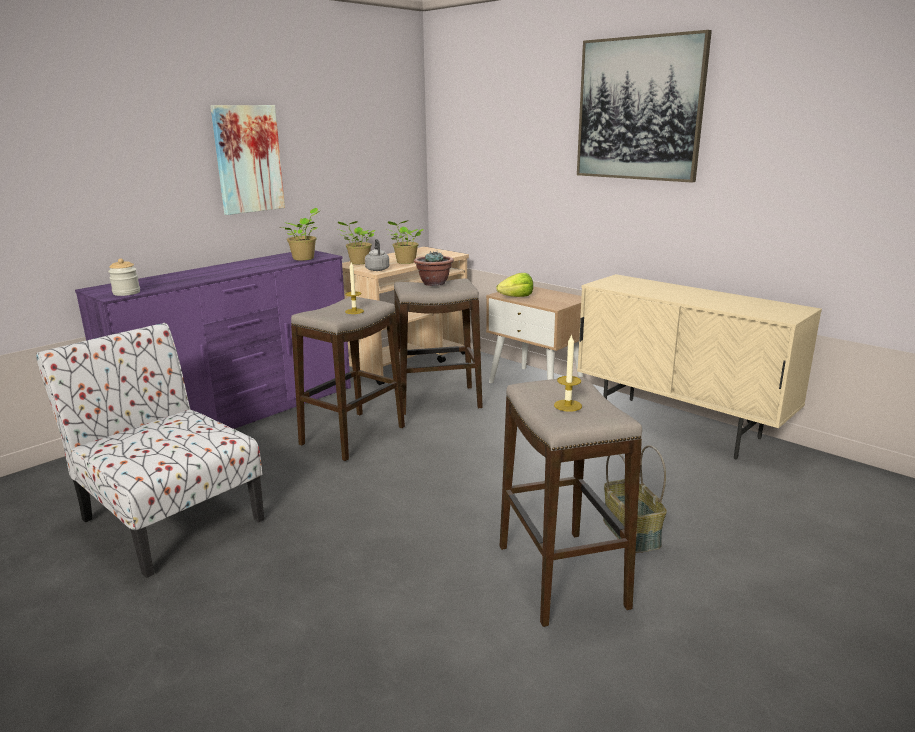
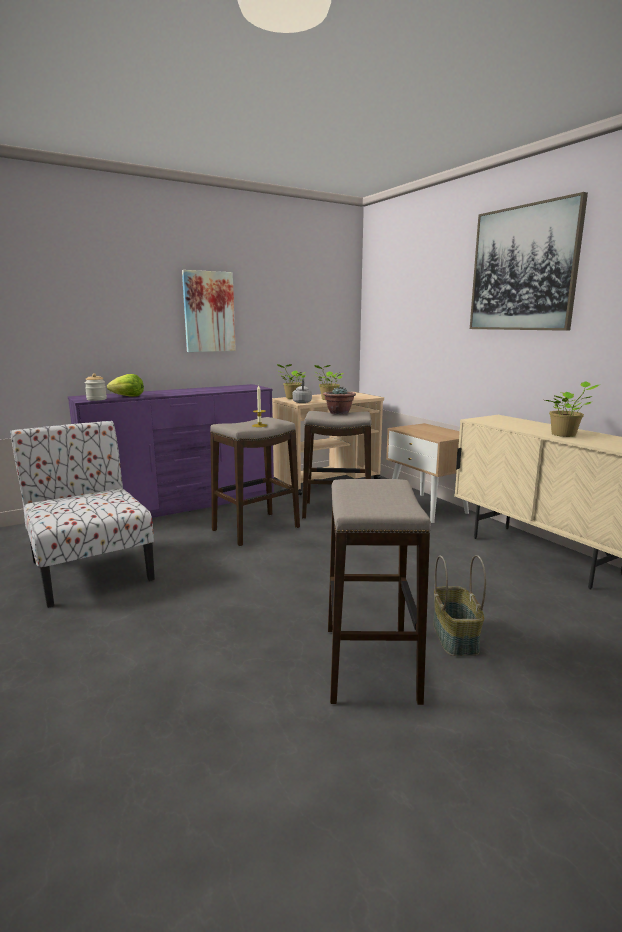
camera: 15 degrees right, 5 degrees down
(305, 258) = (243, 388): potted plant -> potted plant (565, 435)
(516, 297) = (411, 430): lettuce -> lettuce (128, 396)
(567, 405) = (372, 498): candle -> none

